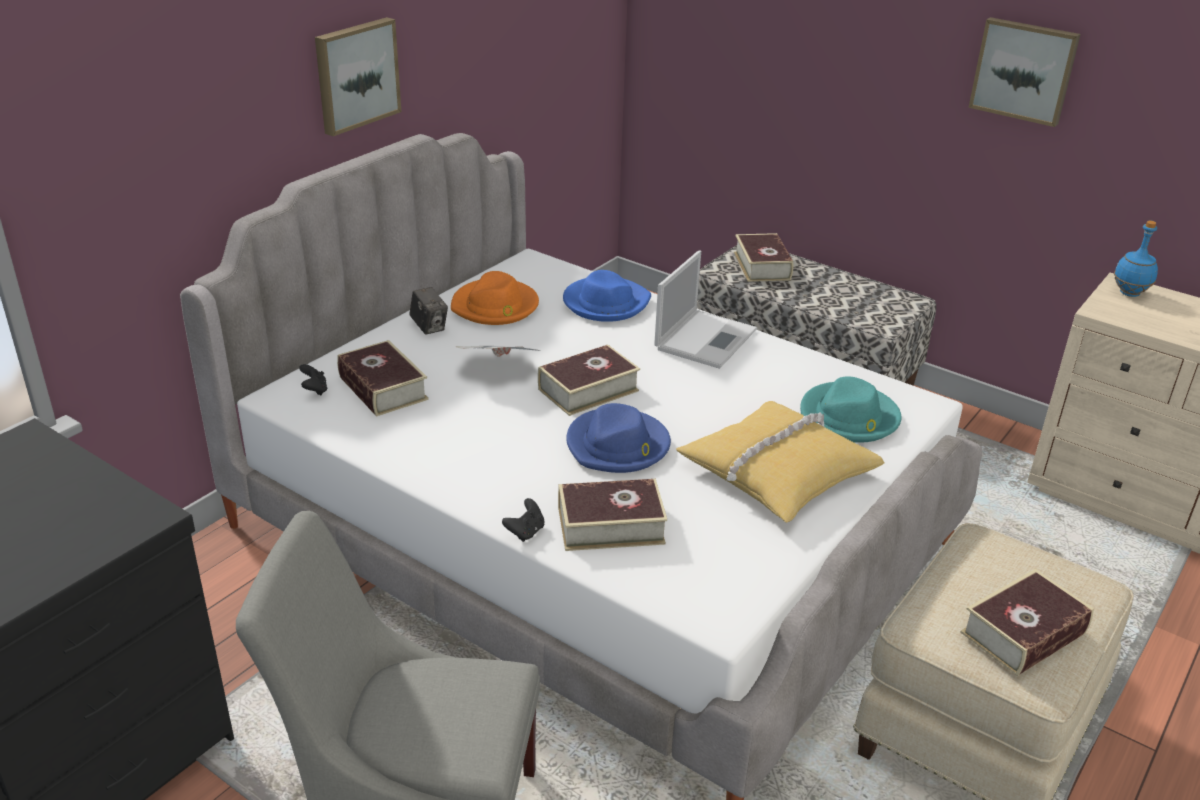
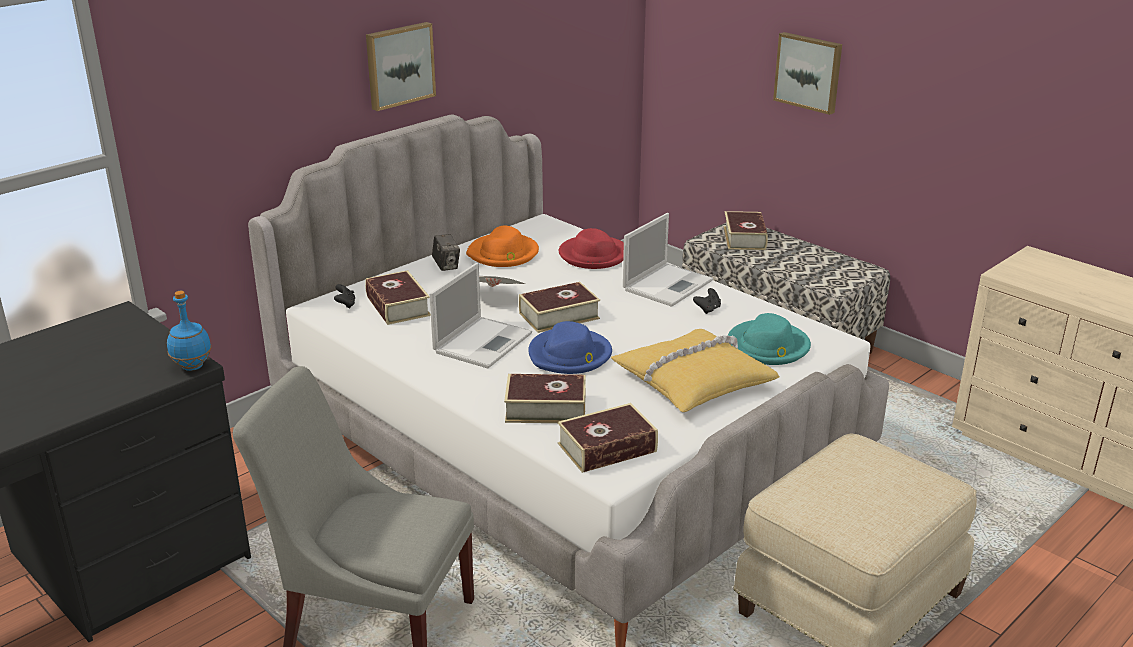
camera: 10 degrees right, 5 degrees down
(505, 434) = (483, 342): none -> laptop
(525, 532) = (478, 408): black game controller -> black game controller (707, 309)
(605, 303) = (594, 255): blue hat -> red hat
(1023, 633) = (864, 509): book -> book (607, 448)
(1024, 70) = (951, 72): picture -> picture (809, 72)
(1128, 293) = (1037, 261): blue bottle -> blue bottle (192, 366)

